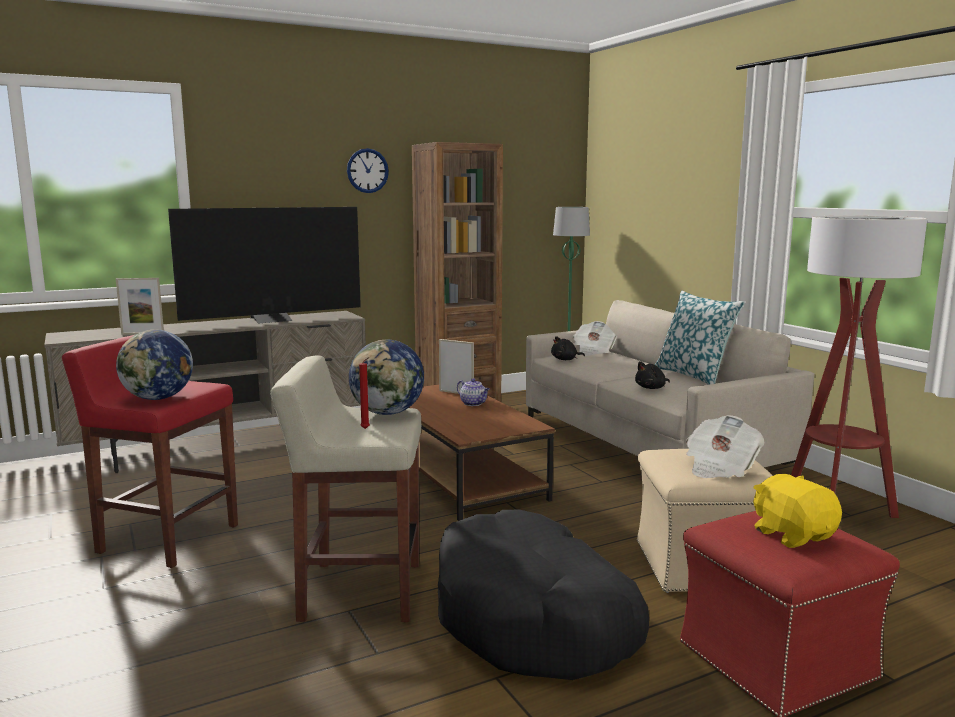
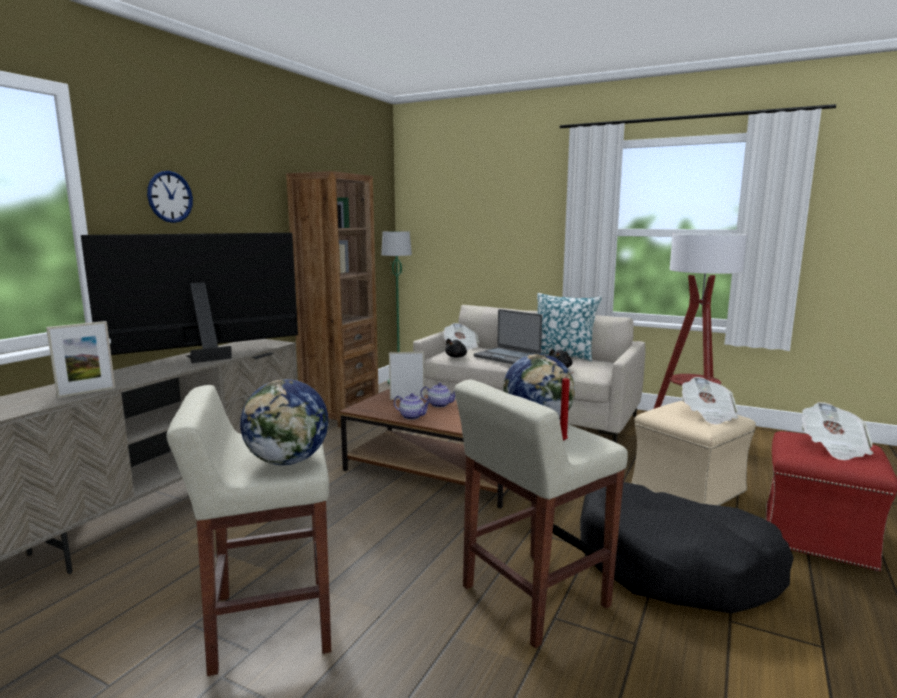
camera: 35 degrees left, 0 degrees up
(167, 538) = (269, 623): red stool -> beige stool
(273, 320) = (206, 356): television -> television turned 150 degrees counterclockwise
(367, 170) = (252, 197): wall clock -> wall clock (170, 197)
(426, 408) = (412, 417): none -> teapot
(619, 368) = (507, 357): none -> laptop
(792, 535) = (833, 448): yellow plush toy -> newspaper

